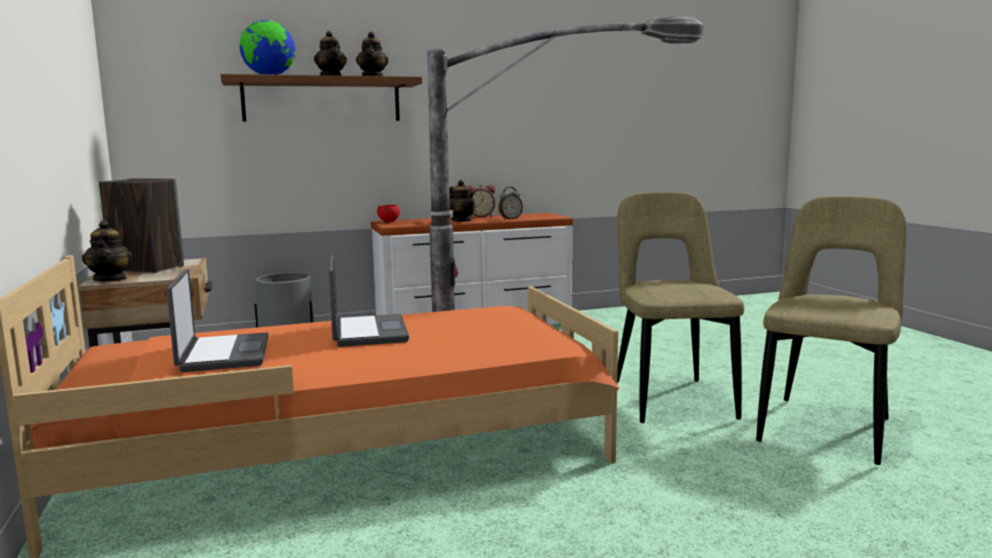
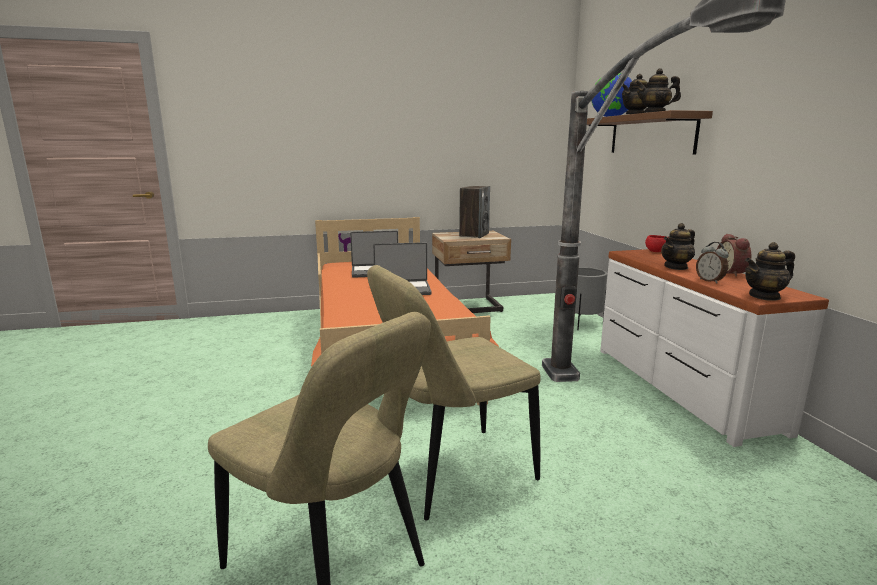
camera: 95 degrees right, 5 degrees up
(110, 279) = (445, 234): teapot -> teapot (764, 296)
(670, 398) = (451, 474): beige chair -> beige chair turned 150 degrees clockwise

